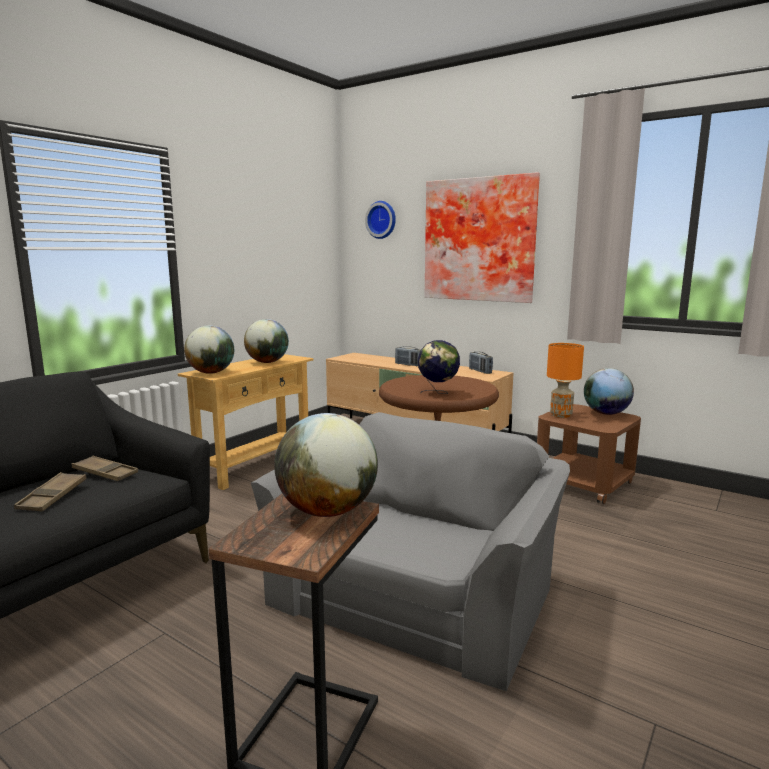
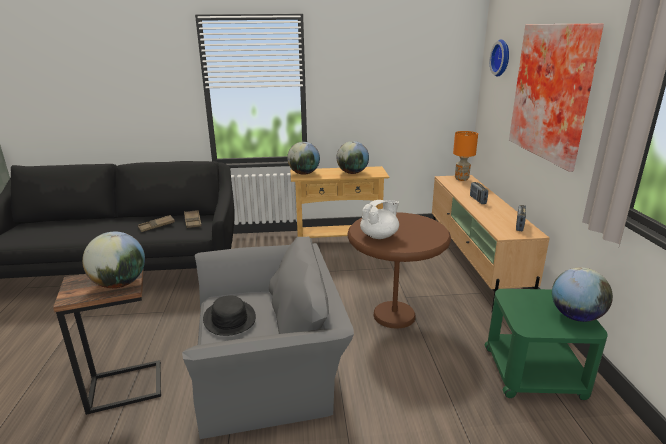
camera: 50 degrees right, 10 degrees up
(387, 538) = (229, 318): none -> black hat
(438, 393) = (379, 236): globe -> white teapot
(560, 415) = (522, 297): orange table lamp -> orange table lamp (461, 179)
(583, 483) = (534, 372): brown side table -> green side table

